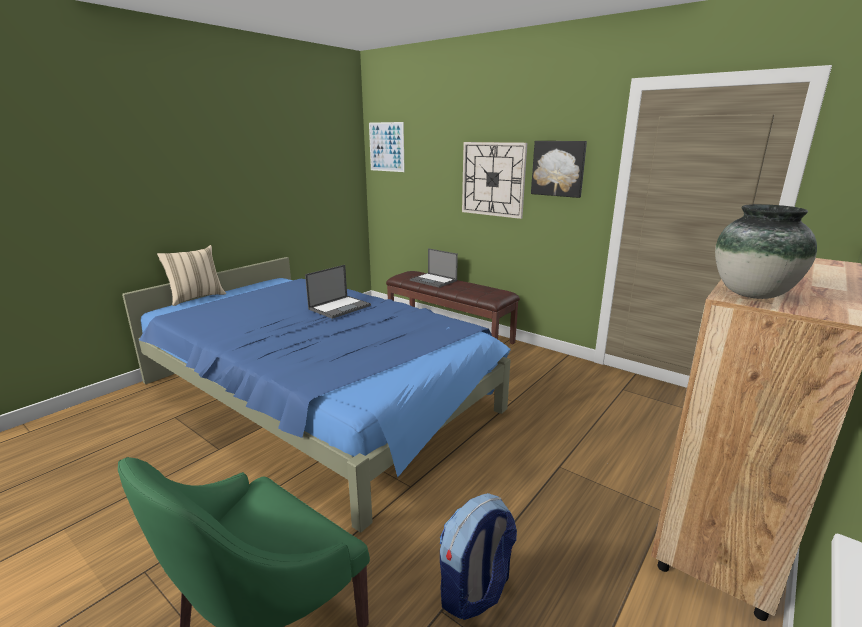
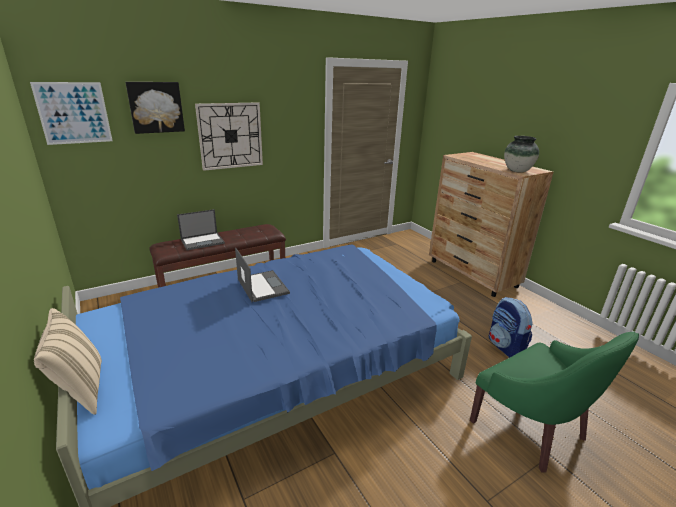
camera: 70 degrees left, 5 degrees up
(558, 168) = (286, 121): picture -> picture (156, 107)

